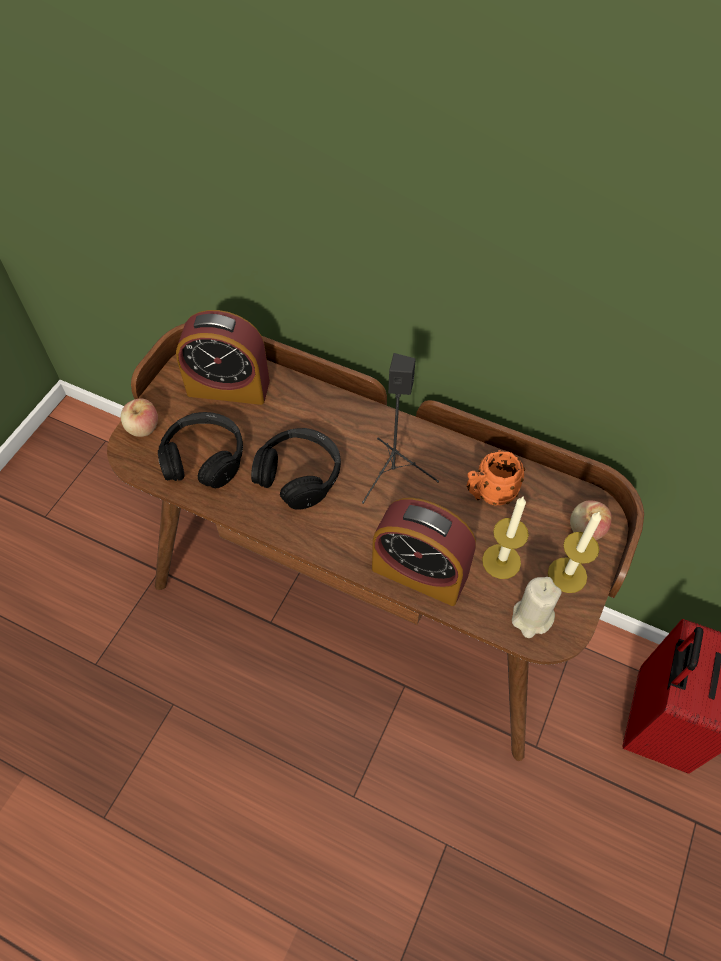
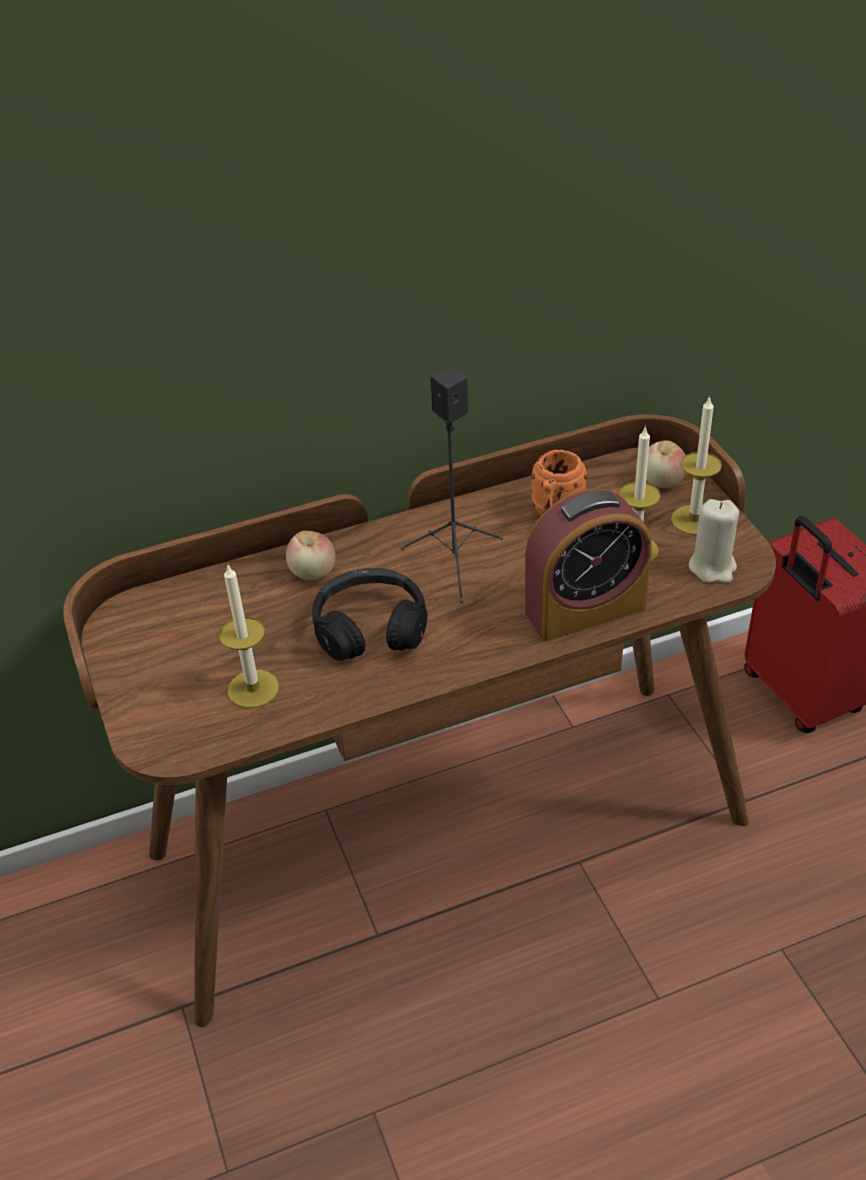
camera: 45 degrees left, 15 degrees down
(143, 428) = (144, 718): apple -> apple (313, 573)
(204, 457) = (253, 689): black headphones -> candle
(228, 387) = (189, 618): alarm clock -> none

